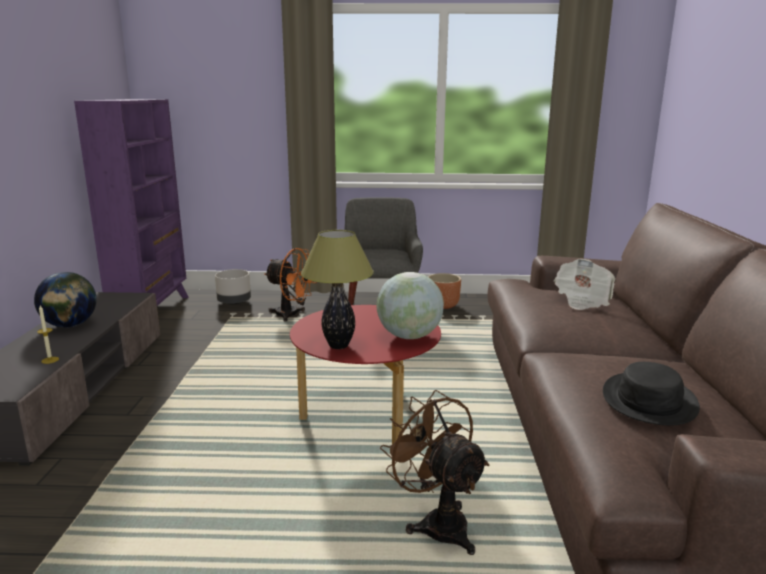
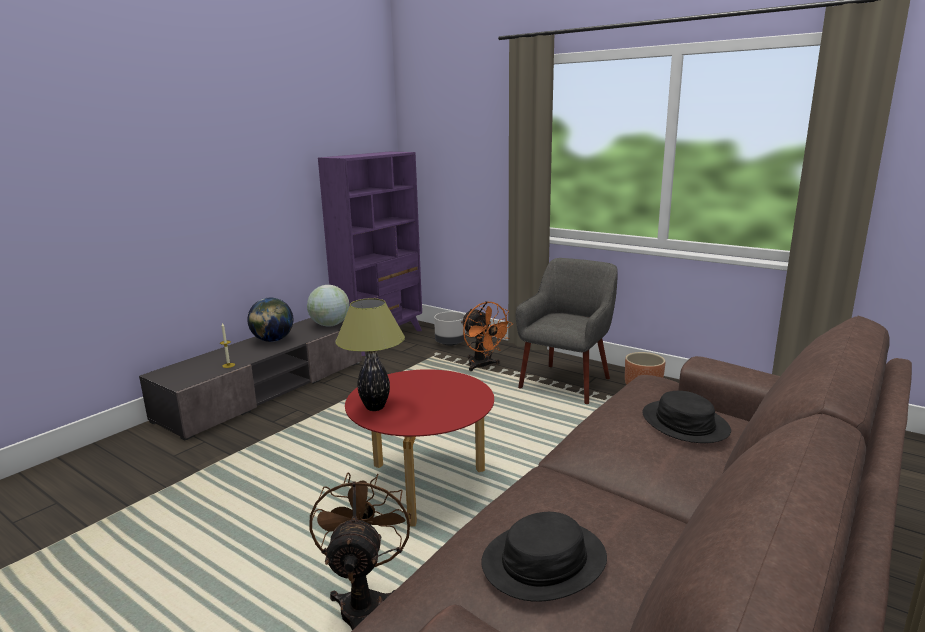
camera: 35 degrees right, 0 degrees up
(409, 336) = (444, 415): globe -> globe (330, 325)
(582, 300) = (684, 423): newspaper -> black hat

